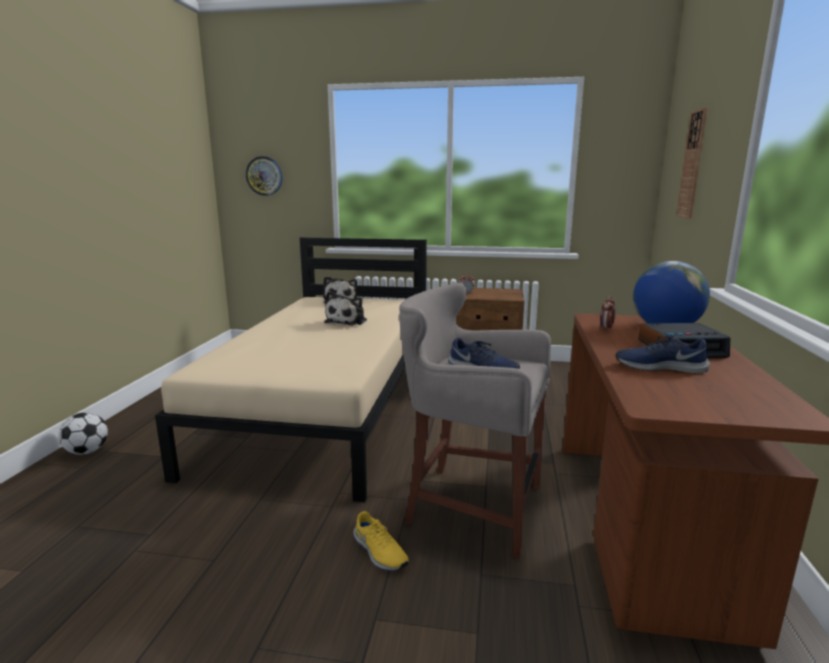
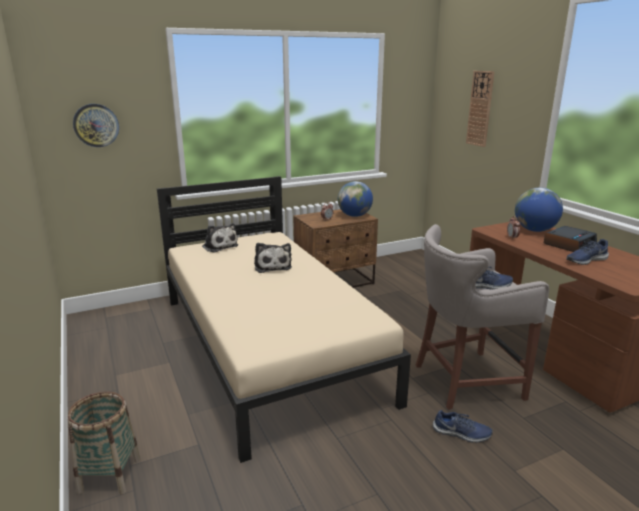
camera: 35 degrees left, 5 degrees up
(87, 451) = (110, 475): football -> basket
(379, 552) = (461, 433): yellow shoe -> blue shoe
(503, 295) = (354, 215): none -> globe

